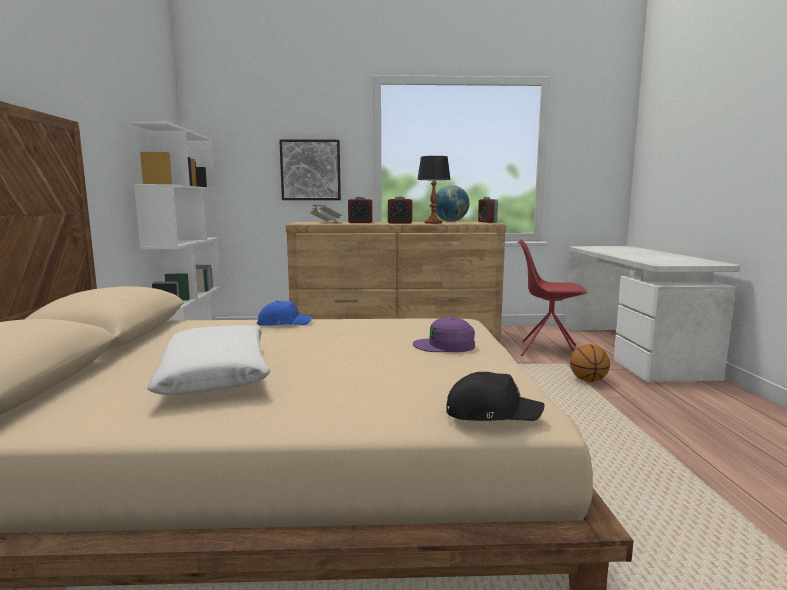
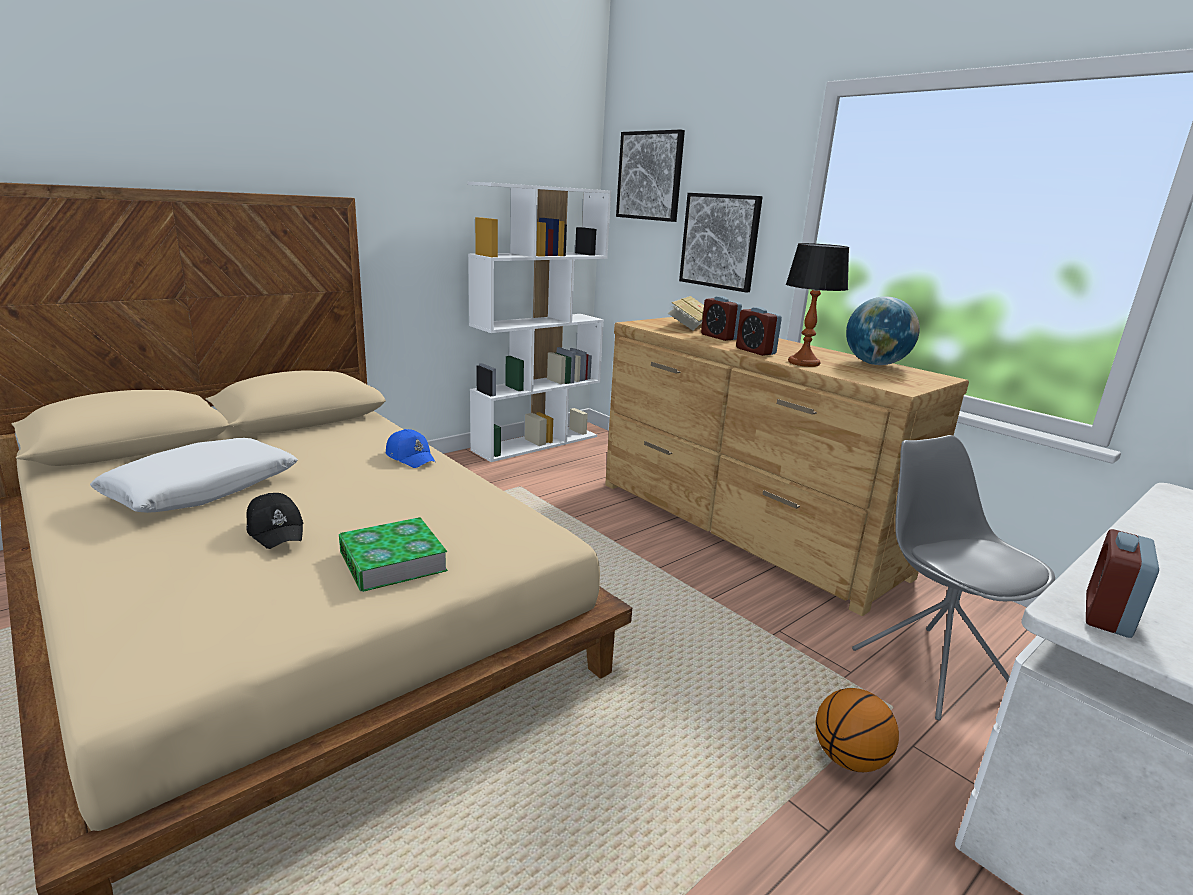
camera: 50 degrees right, 10 degrees up
(238, 129) = (650, 176): none -> picture
(445, 345) = (392, 561): purple cap -> book
(487, 222) = (927, 382): alarm clock -> alarm clock (1107, 615)
(491, 412) = (109, 652): black cap -> black cap (276, 530)
(547, 350) = (930, 669): red chair -> grey chair

